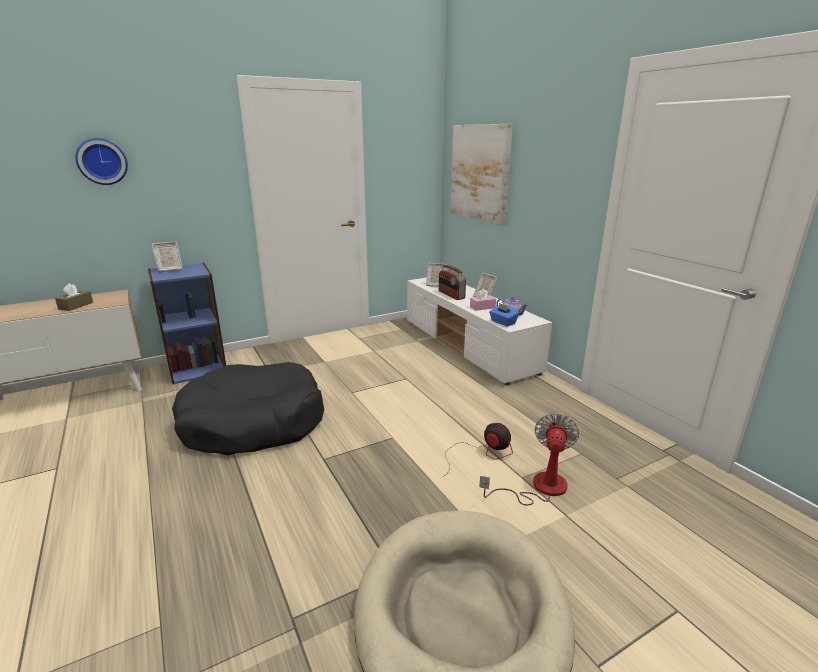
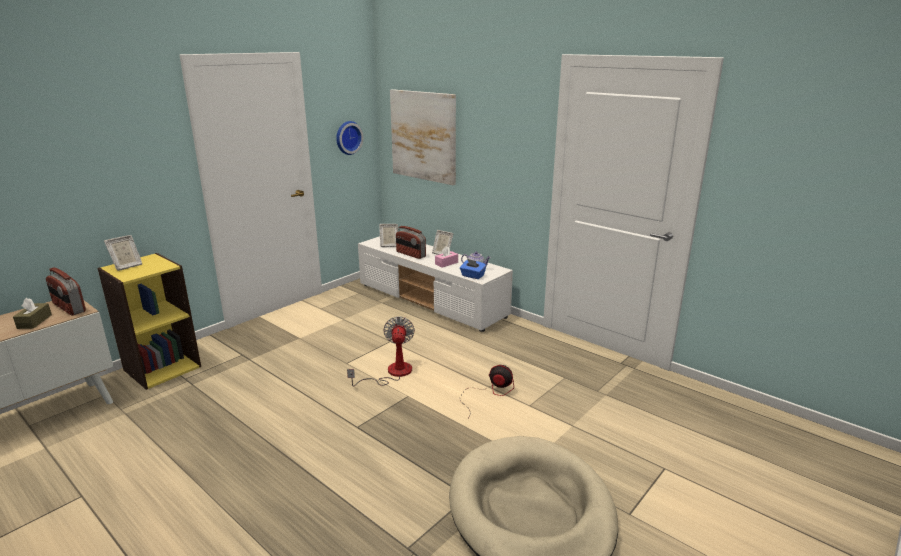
camera: 20 degrees left, 0 degrees up
(102, 161) = (41, 157): wall clock -> wall clock (347, 137)
(110, 299) = (68, 308): none -> radio
(197, 368) = (162, 368): blue bookcase -> yellow bookcase
(253, 423) = (266, 410): black dog bed -> none
(538, 487) = (544, 410): fan -> fan (392, 373)

